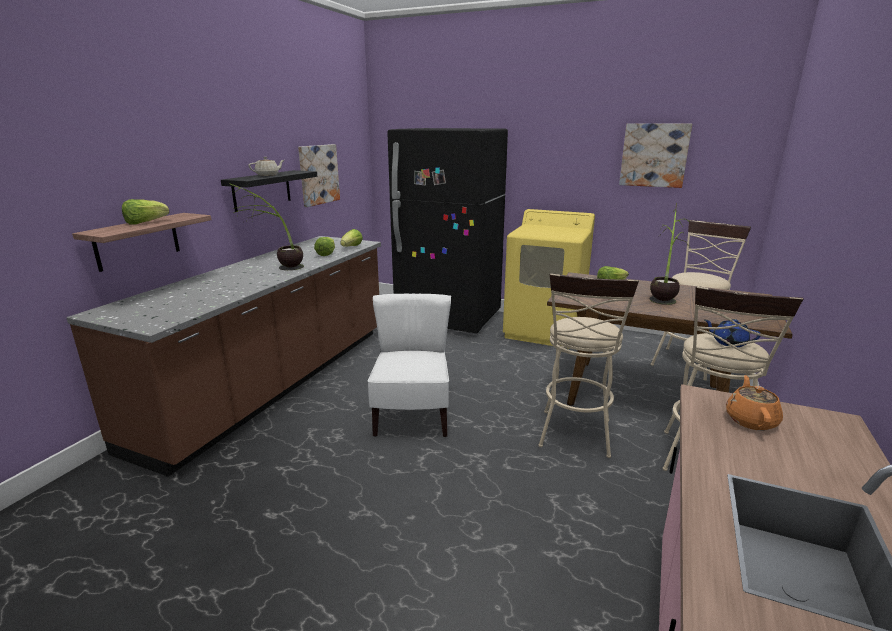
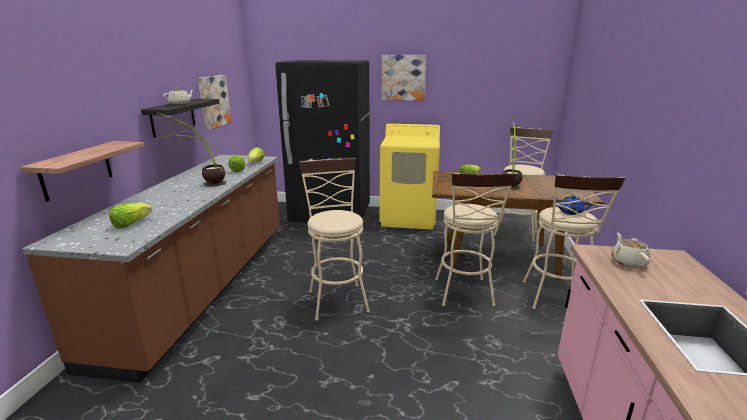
camera: 15 degrees left, 0 degrees up
(145, 223) = (87, 152): lettuce -> lettuce (131, 224)
(412, 417) = (336, 298): white chair -> beige stool
(654, 155) = (480, 80): picture -> picture (403, 77)
(750, 420) = (628, 262): orange teapot -> beige teapot

